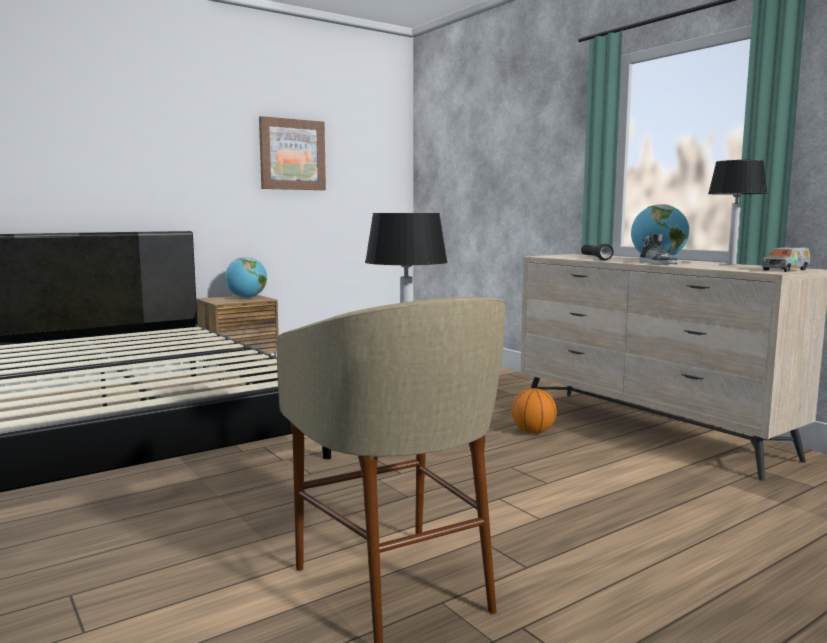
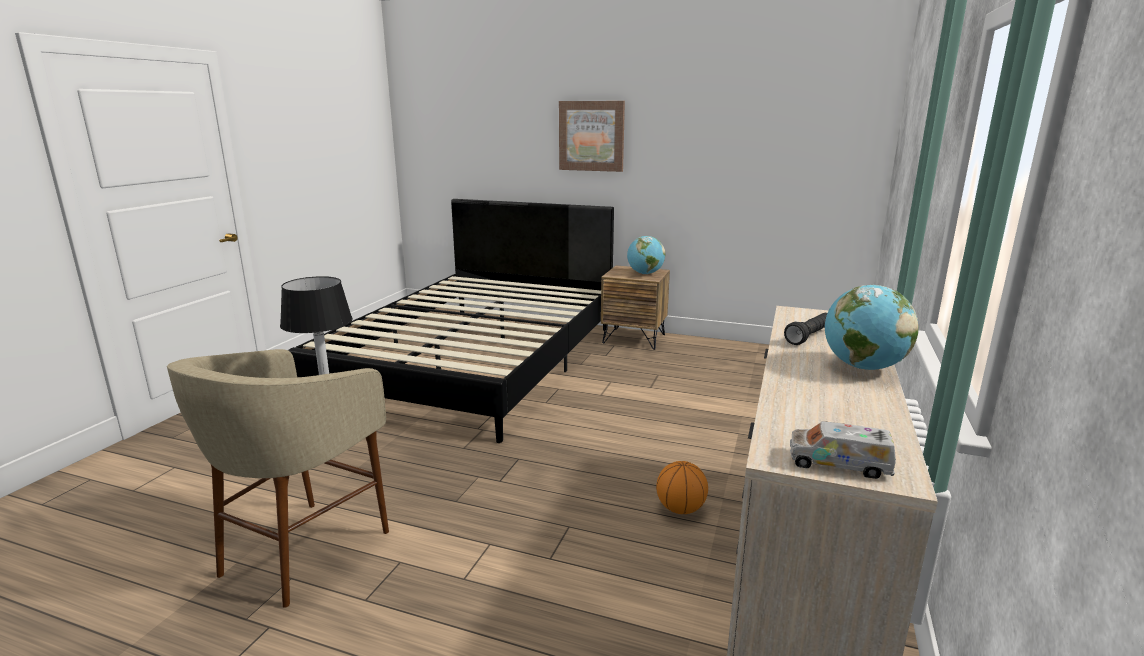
camera: 55 degrees right, 10 degrees up
(292, 154) = (725, 133): picture -> picture (591, 136)
(657, 263) = (793, 375): shoe -> none
(732, 264) = (882, 417): table lamp -> none

